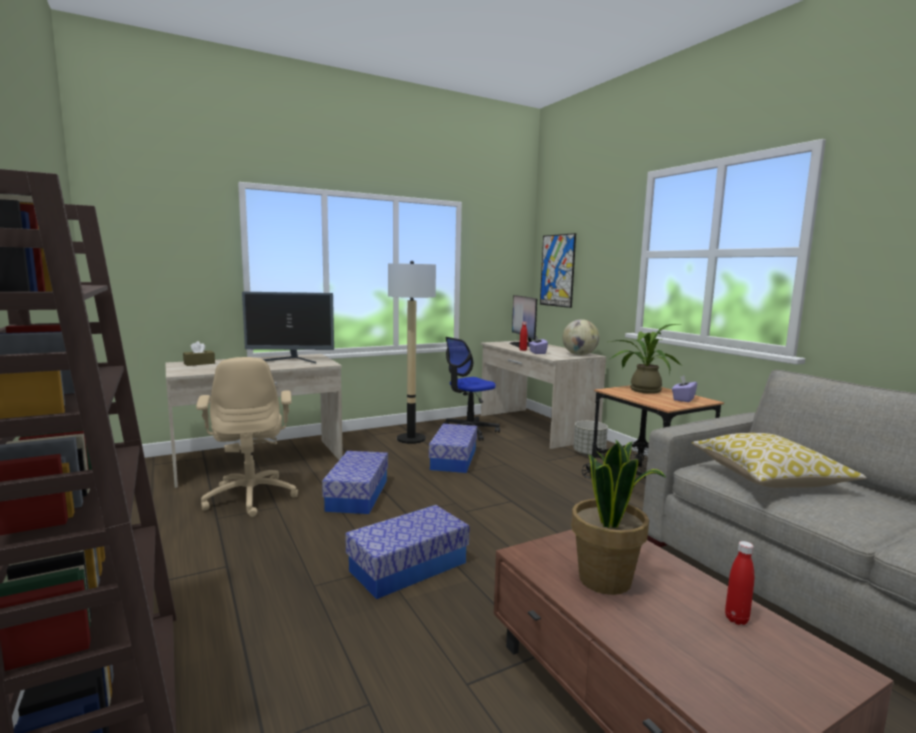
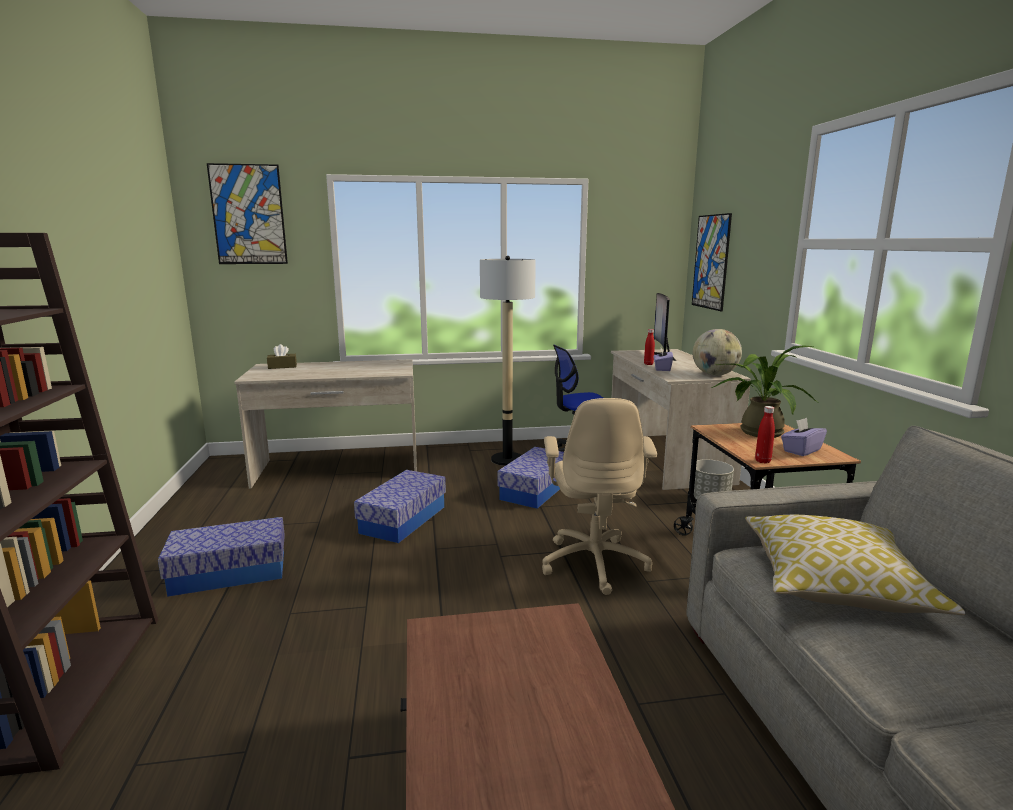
camera: 20 degrees right, 5 degrees up
(156, 215) = (248, 215): none -> picture
(251, 497) = (304, 507): beige office chair -> beige office chair (594, 563)
(291, 360) = (369, 367): monitor -> none
(408, 567) = (391, 611): storage box -> storage box (229, 573)
(606, 580) = (489, 684): potted plant -> none
(736, 619) = (598, 777): red bottle -> red bottle (762, 461)

